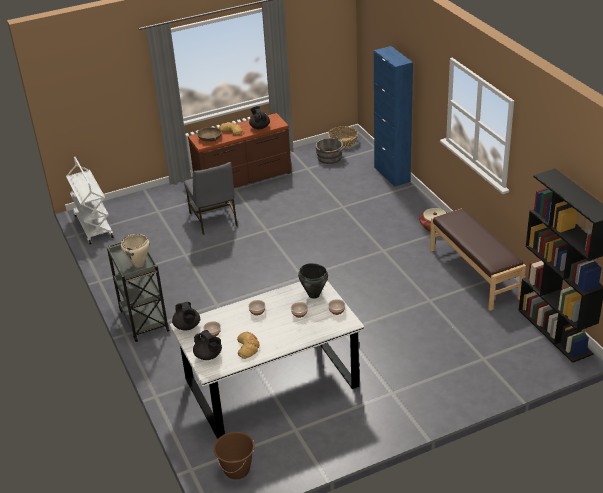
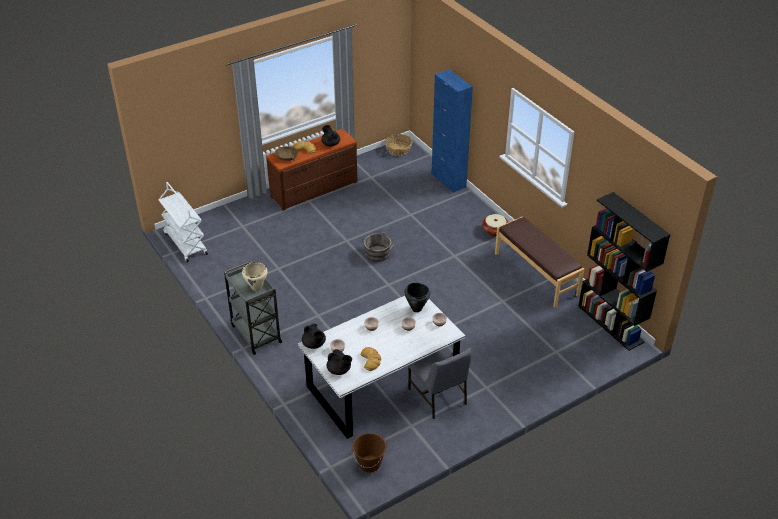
camera: 10 degrees left, 5 degrees up
(214, 219) = (296, 232): grey chair -> grey chair (438, 397)
(331, 158) = (390, 166): grey bucket -> grey bucket (379, 254)

